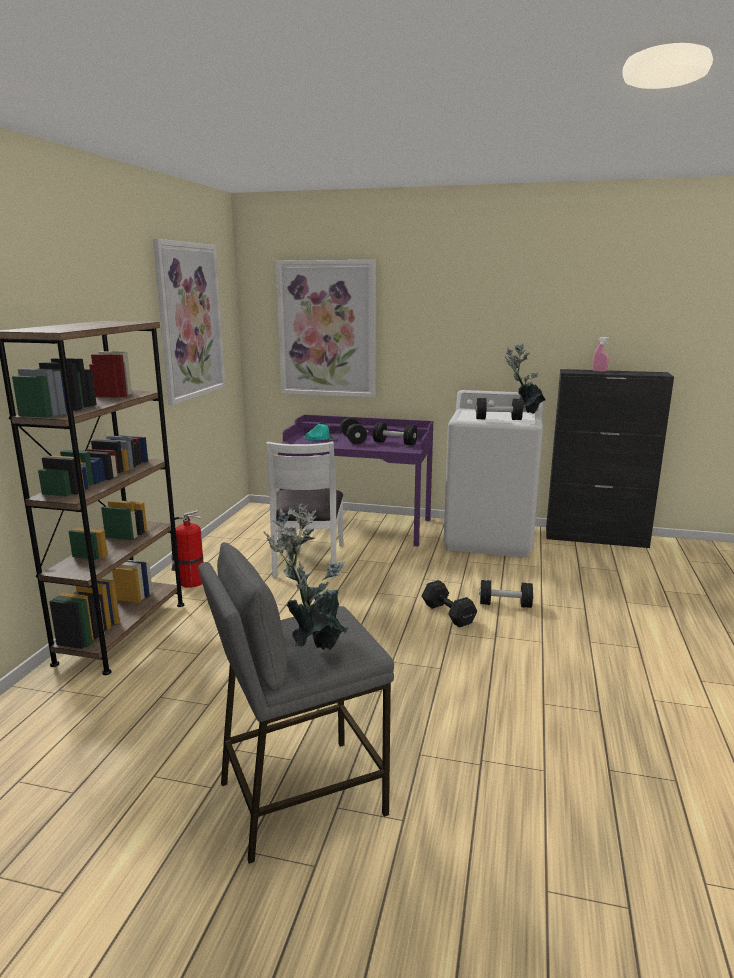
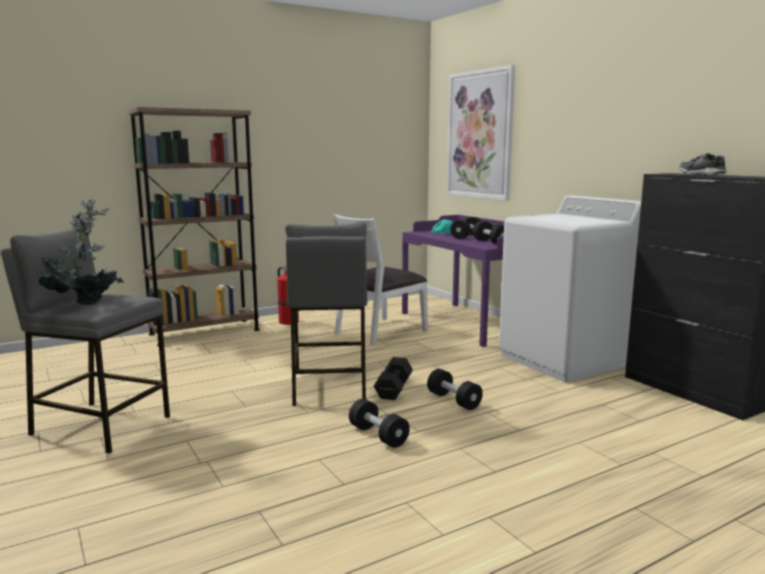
camera: 45 degrees right, 5 degrees down
(190, 321) = (352, 124): picture -> none
(400, 636) = (329, 387): none -> grey stool
(498, 419) = (554, 220): black dumbbell -> black dumbbell (378, 435)
(524, 413) = (605, 220): potted plant -> none
(599, 371) = (701, 174): pink spray bottle -> shoe

